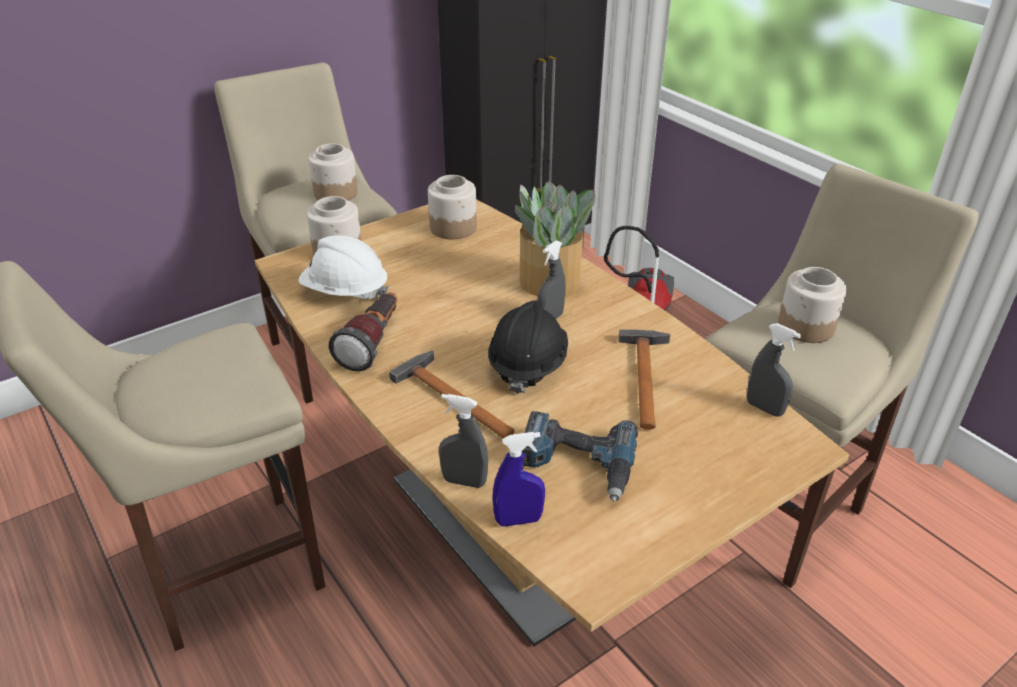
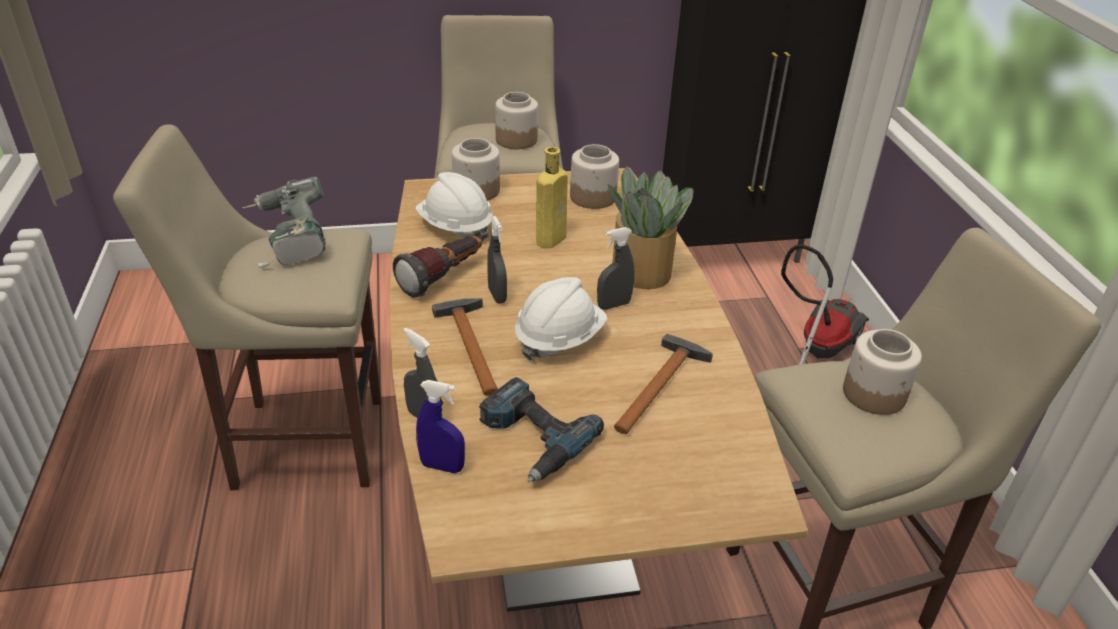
camera: 25 degrees right, 0 degrees up
(176, 354) = (290, 239): none -> power drill
(446, 276) = (552, 238): none -> yellow bottle
(527, 365) = (559, 339): black hard hat -> white hard hat
(764, 408) = (755, 455): grey spray bottle -> grey spray bottle (497, 295)

